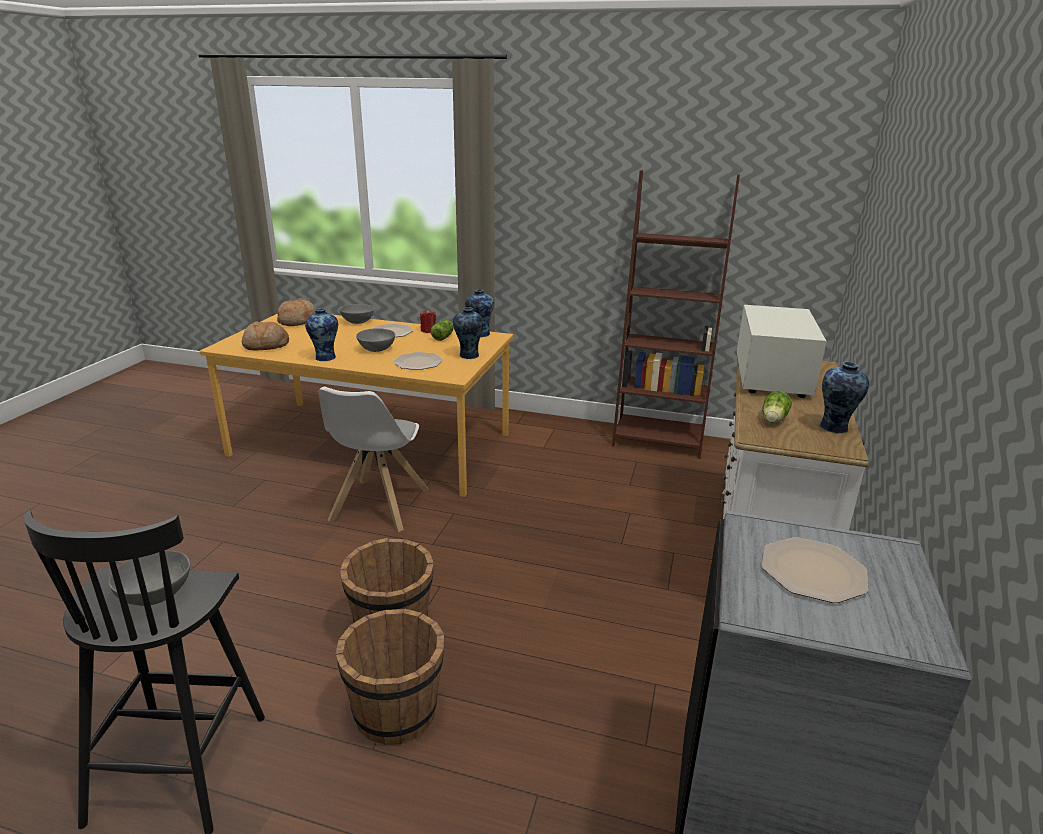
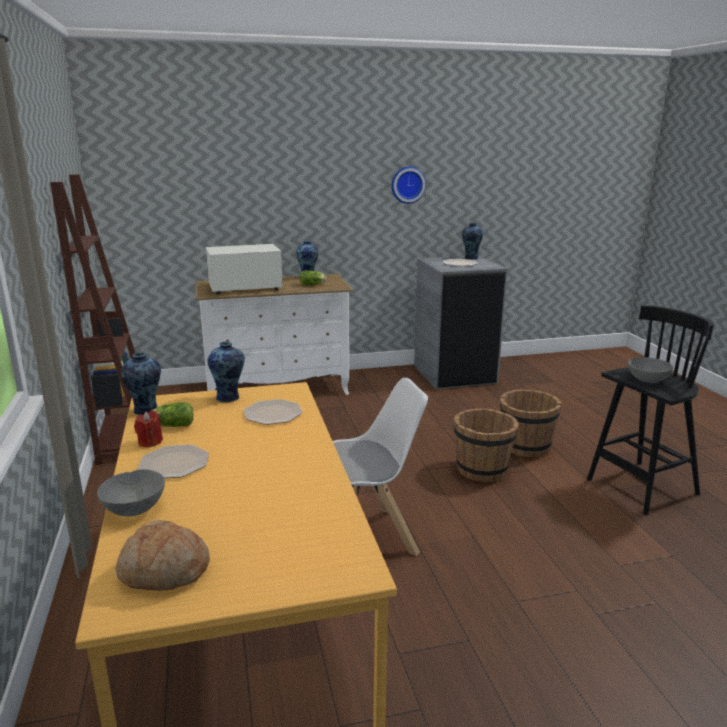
camera: 120 degrees left, 5 degrees down
(265, 345) = (314, 533): bread -> none
(325, 357) = (311, 466): vase -> vase (470, 258)
(377, 349) = (252, 447): grey bowl -> none
(987, 342) = (407, 184): none -> wall clock

